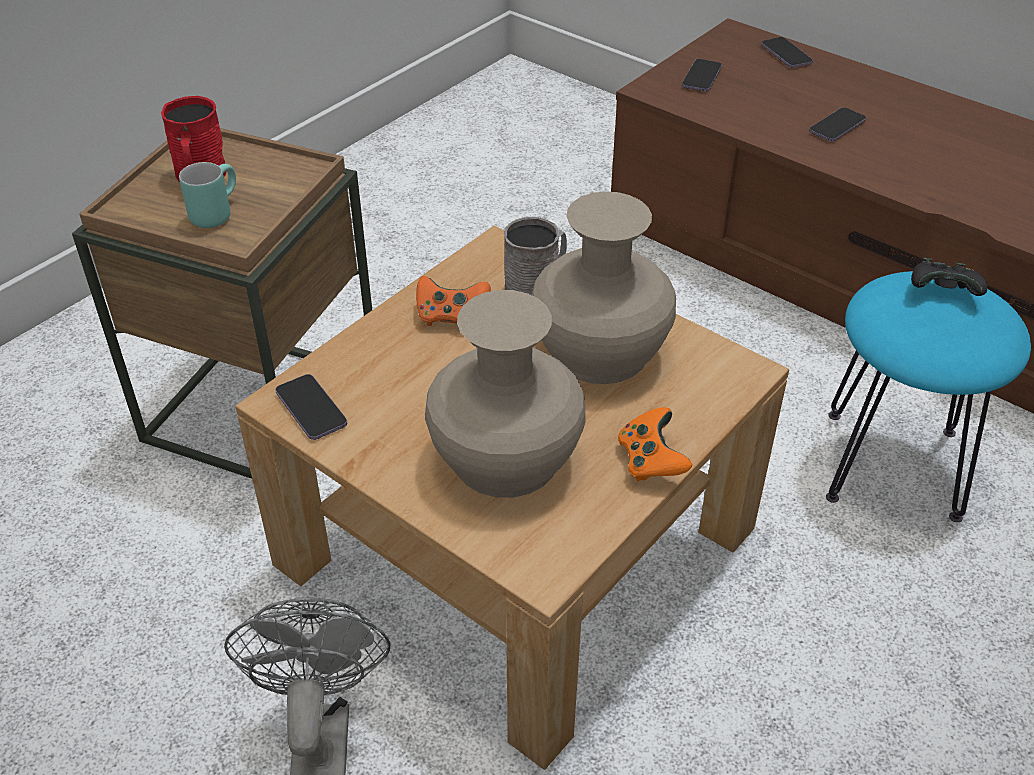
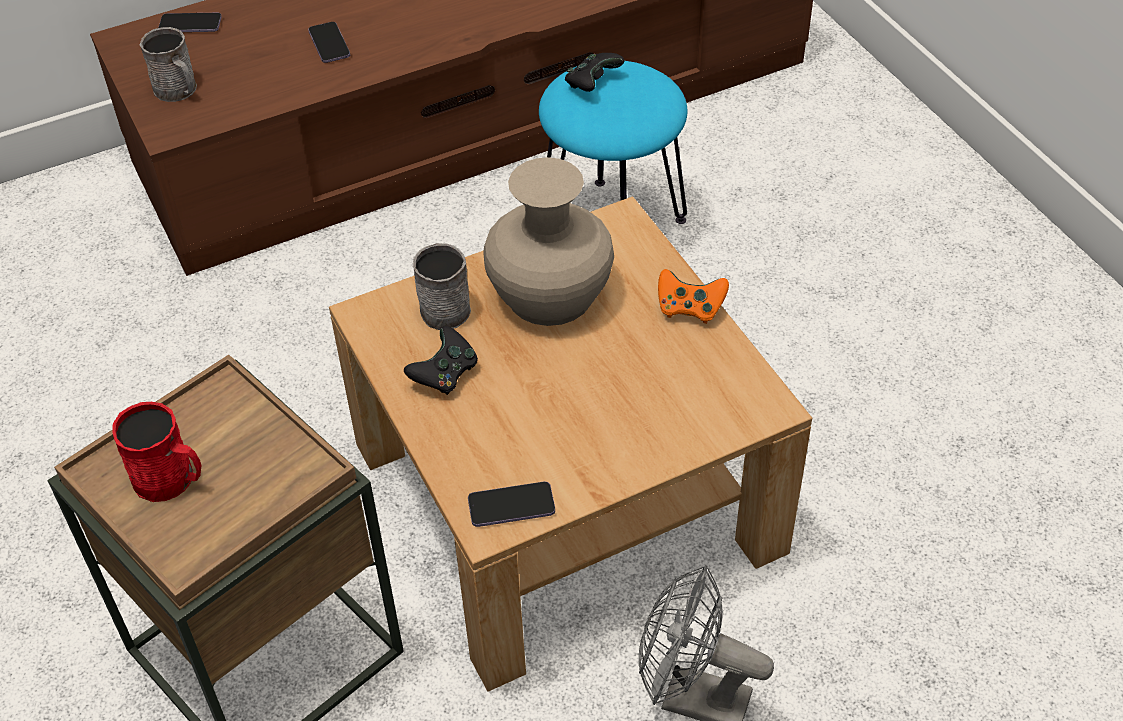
camera: 65 degrees left, 5 degrees up
(214, 212) = (248, 480): turquoise mug -> none
(451, 316) = (445, 375): orange game controller -> black game controller
(505, 458) = (641, 392): beige vase -> none
(701, 77) = (179, 91): phone -> grey mug

